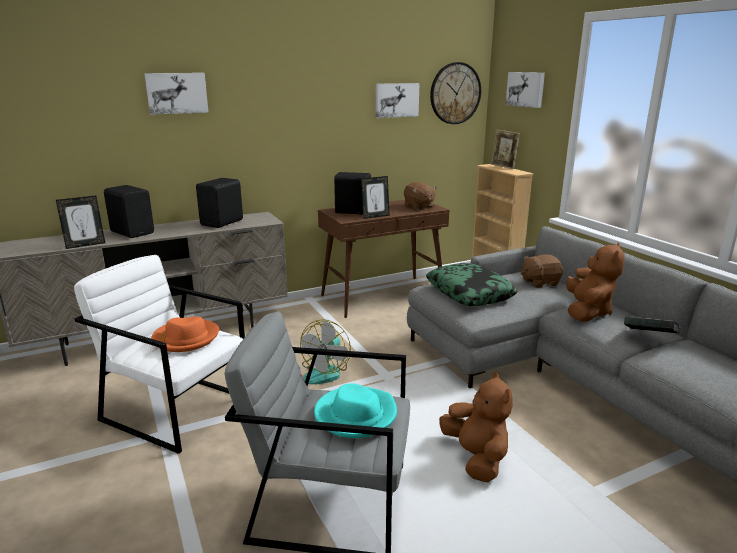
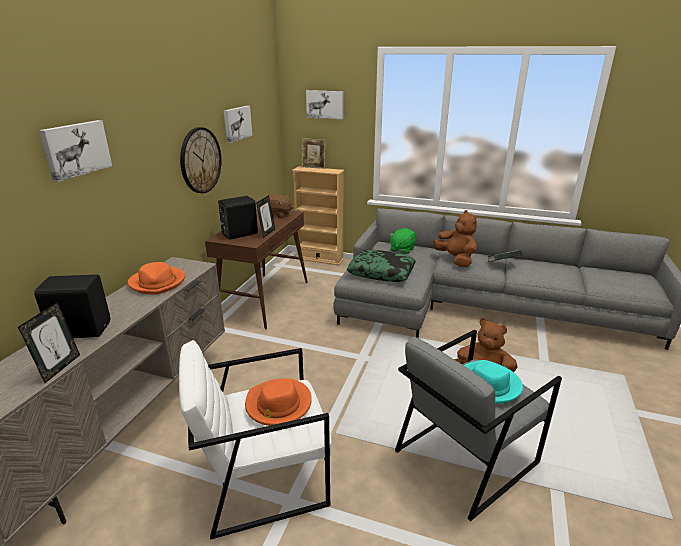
camera: 45 degrees left, 5 degrees up
(223, 222) = (158, 282): black speaker -> orange hat
(326, 372) = (322, 377): fan -> none
(455, 93) = (266, 111): wall clock -> wall clock (200, 160)
(539, 282) = (402, 249): brown plush toy -> green plush toy

